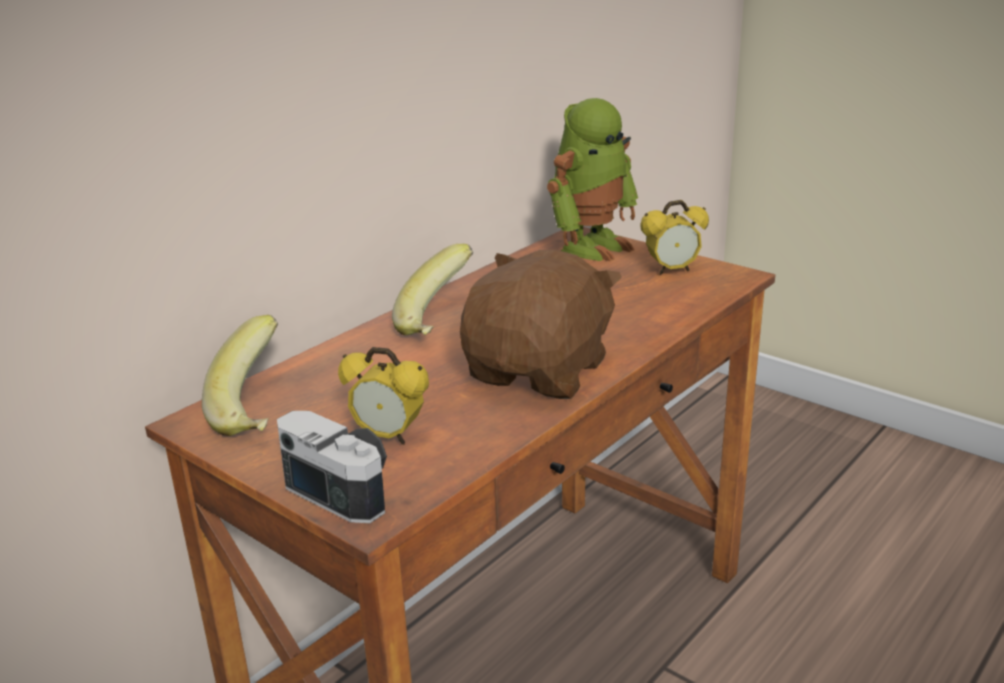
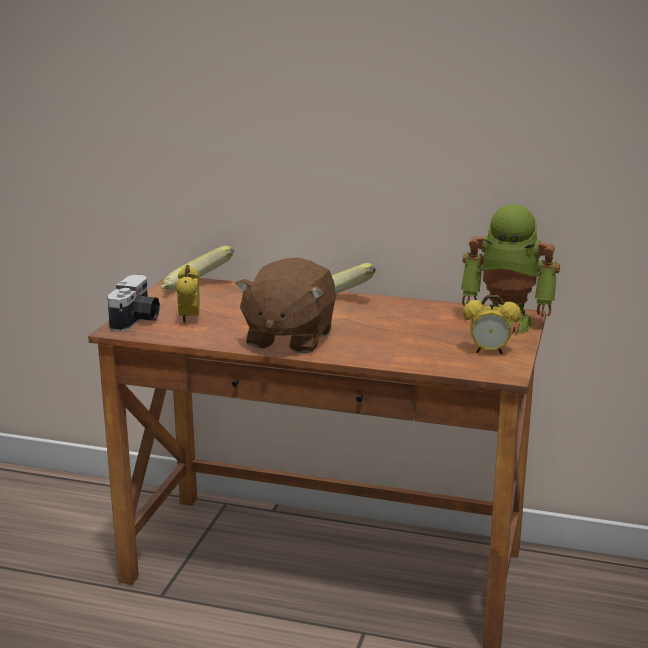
camera: 65 degrees right, 5 degrees down
(540, 372) = (288, 338): brown plush toy -> brown plush toy turned 105 degrees clockwise
(672, 271) = (489, 351): alarm clock -> alarm clock turned 45 degrees counterclockwise

